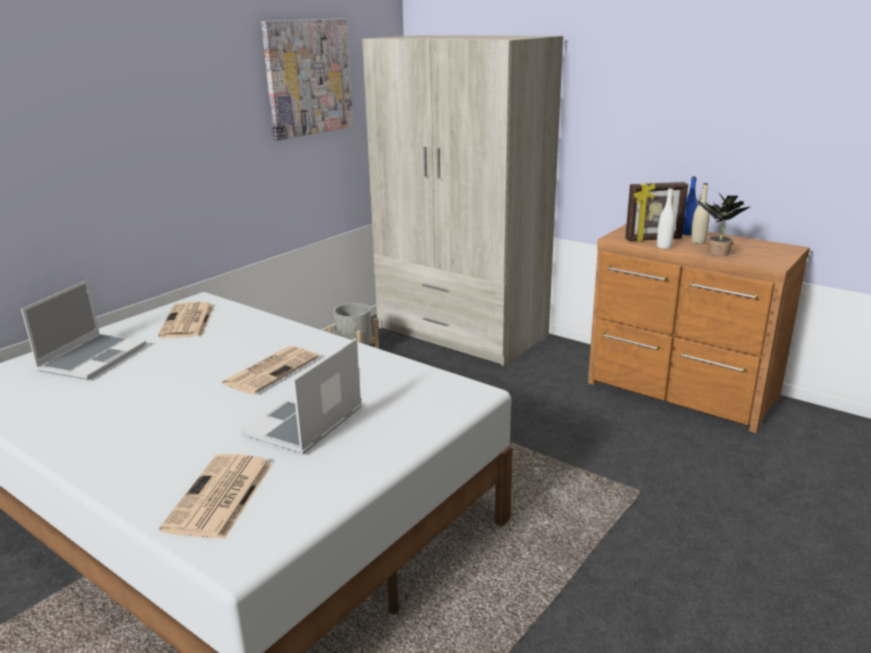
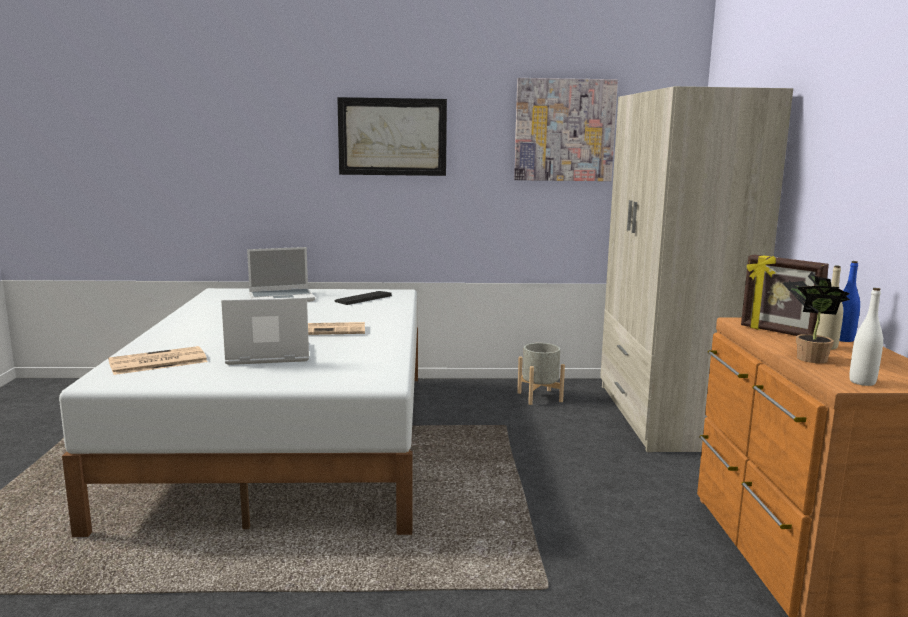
camera: 50 degrees right, 10 degrees down
(143, 108) = (392, 137): none -> picture
(188, 321) = (363, 298): newspaper -> keyboard
(664, 247) = (765, 338): white bottle -> white bottle (862, 382)

